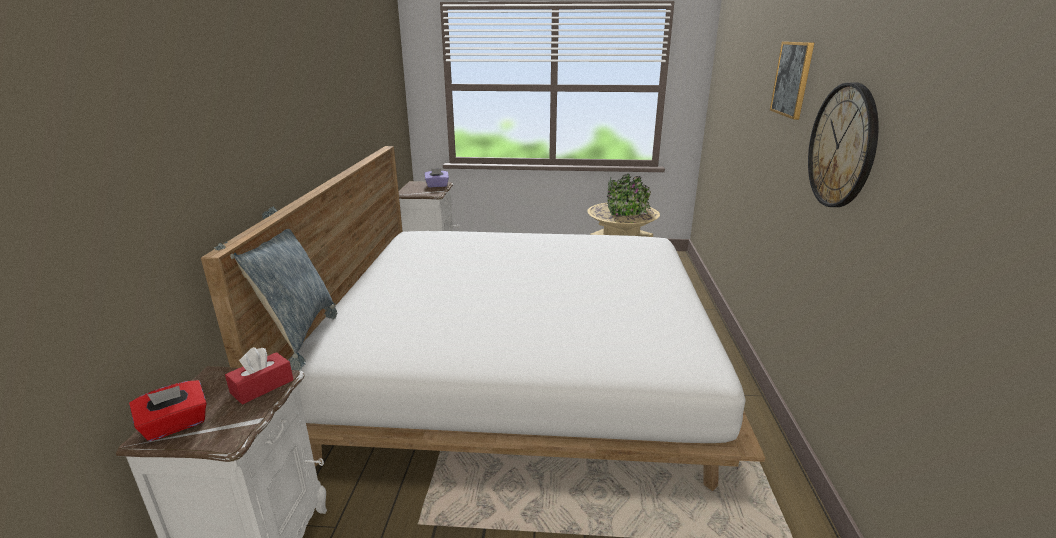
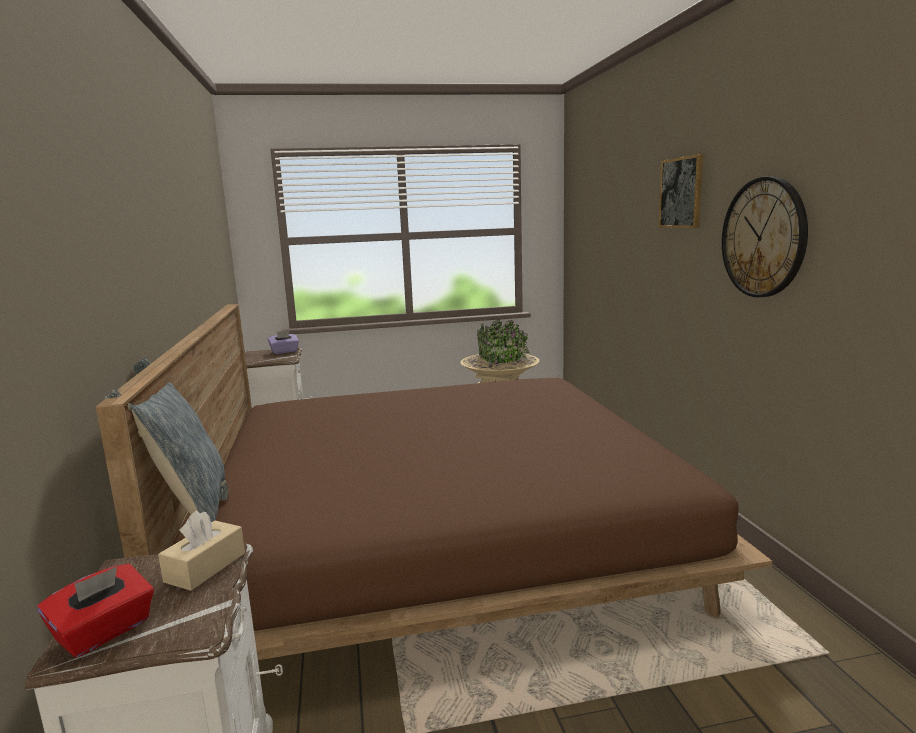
camera: 15 degrees left, 10 degrees down
(262, 386) = (205, 567): red tissue box -> beige tissue box
(521, 361) = (441, 531): white bed -> brown bed

